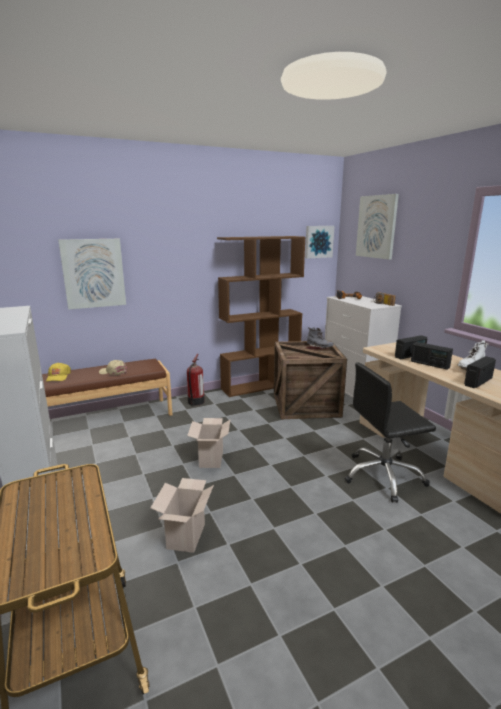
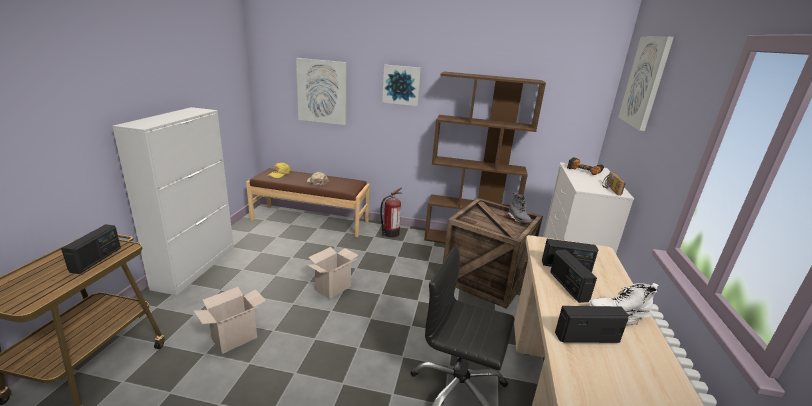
camera: 35 degrees right, 5 degrees up
(74, 495) = (96, 260): none -> radio
(318, 241) = (581, 91): picture -> picture (401, 85)

